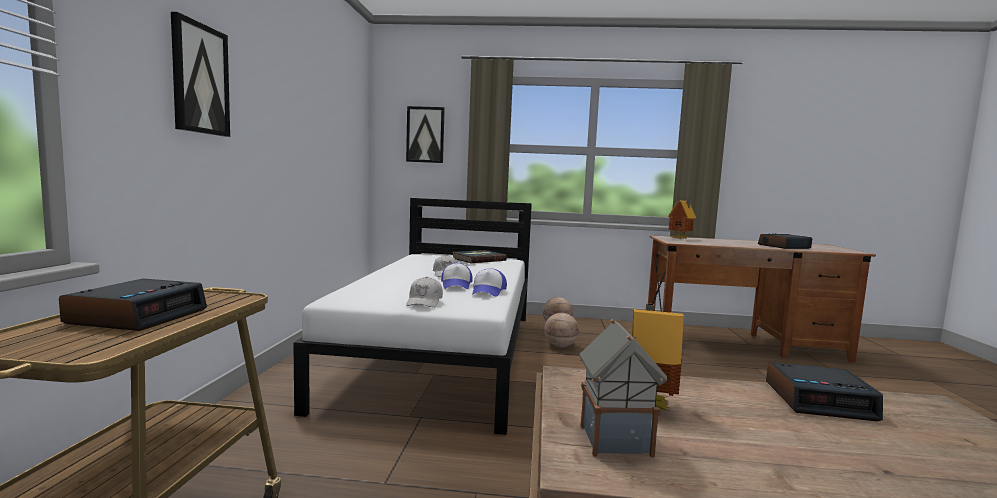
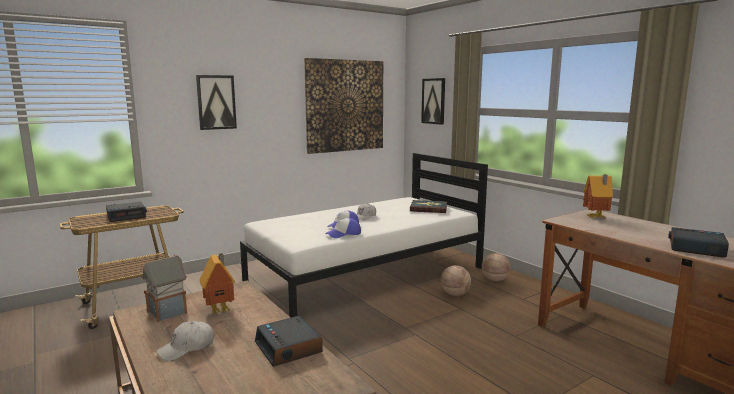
camera: 50 degrees right, 5 degrees up
(331, 127) = (345, 106): none -> picture
(424, 302) = (289, 232): white cap -> white cap (187, 348)

